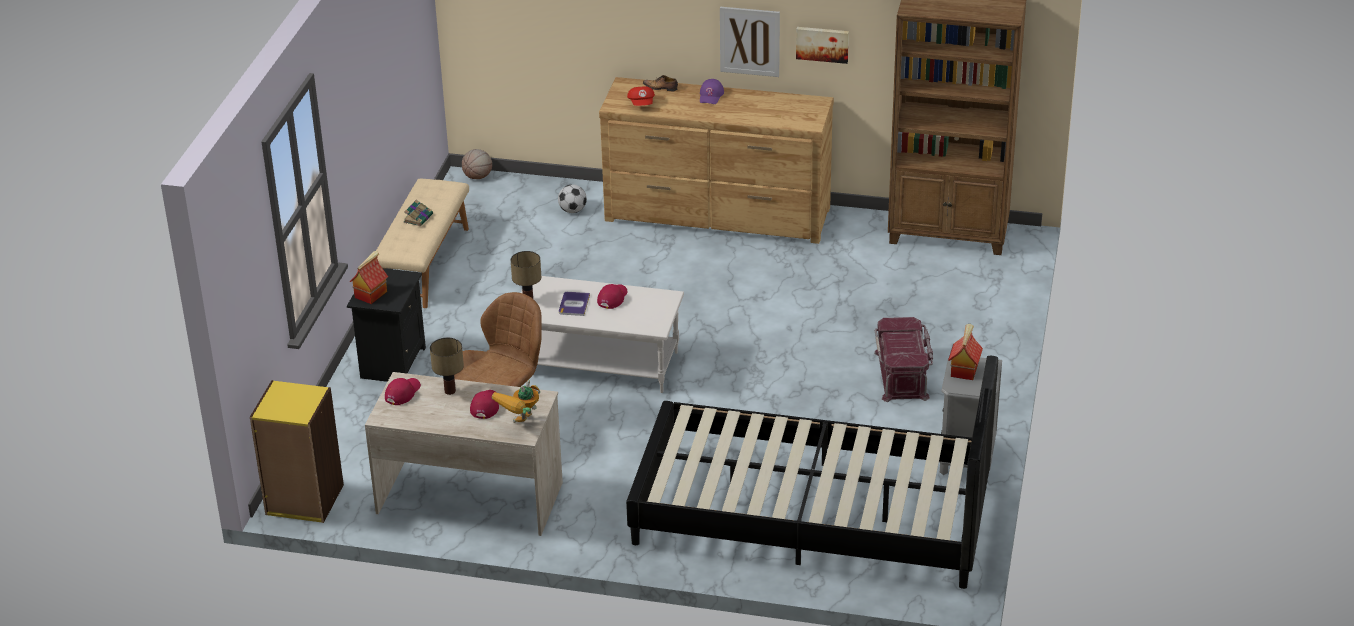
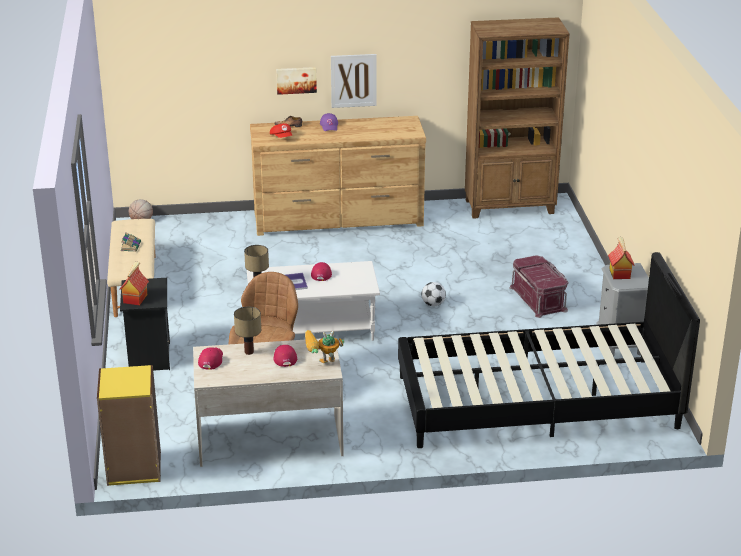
camera: 20 degrees left, 5 degrees down
(521, 424) = (322, 365): toy robot -> toy robot turned 60 degrees clockwise
(573, 210) = (229, 232): football -> football (433, 304)
(822, 44) = (408, 75): picture -> picture (296, 80)

